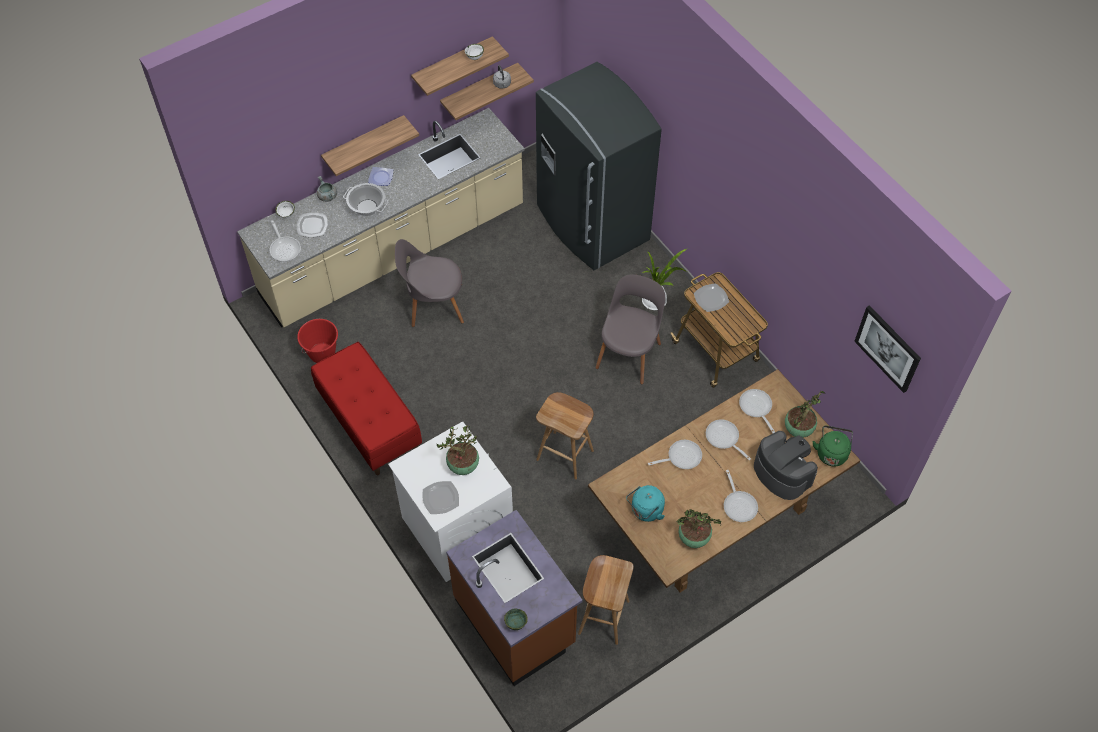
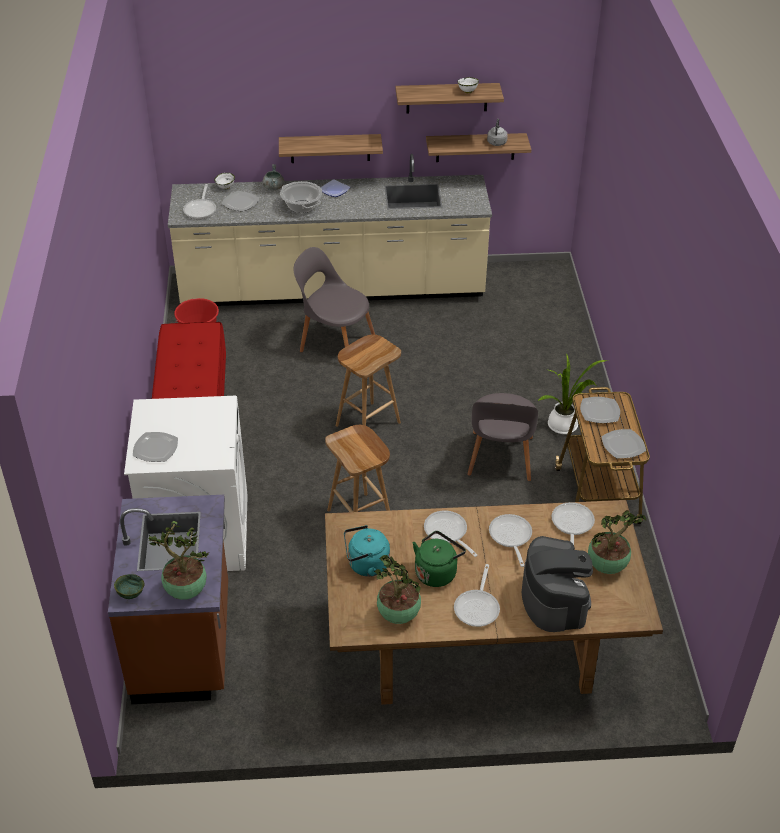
camera: 30 degrees right, 15 degrees down
(462, 466) = (201, 431): potted plant -> potted plant (185, 591)
(591, 224) = (544, 338): grey fridge -> none
(603, 616) = (279, 685): brown stool -> brown stool (368, 423)
(629, 353) = (500, 459): grey chair -> grey chair turned 135 degrees clockwise
(681, 457) = (447, 533): frying pan -> frying pan turned 135 degrees counterclockwise
(744, 321) = (622, 445): none -> plate
(831, 452) = (631, 606): green kettle -> green kettle (437, 572)
(888, 348) = (736, 476): picture -> none

